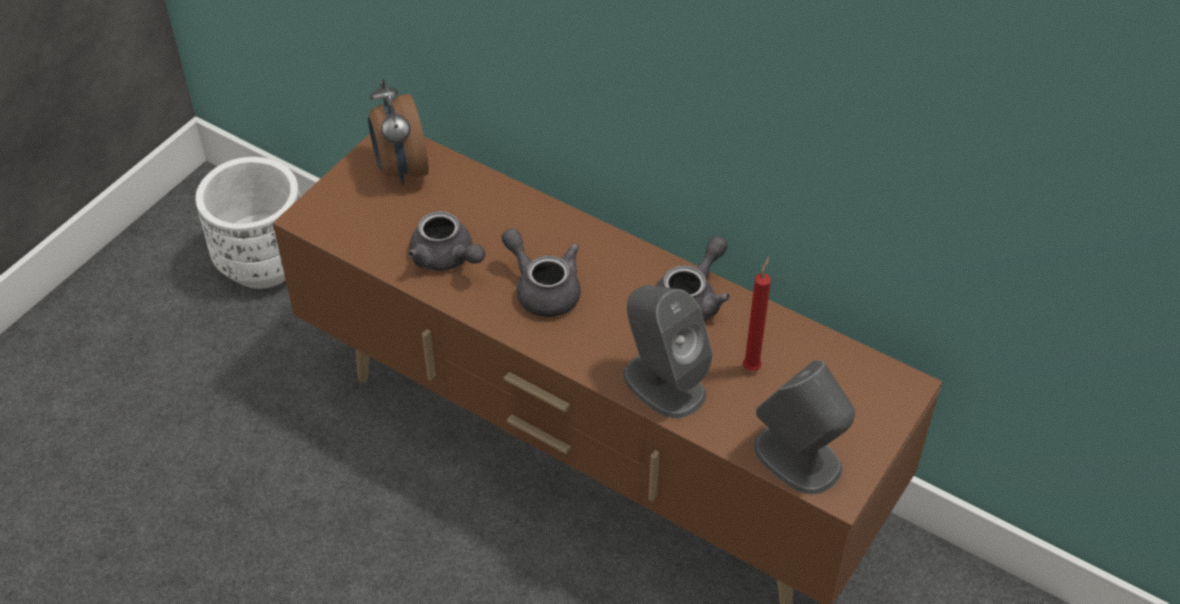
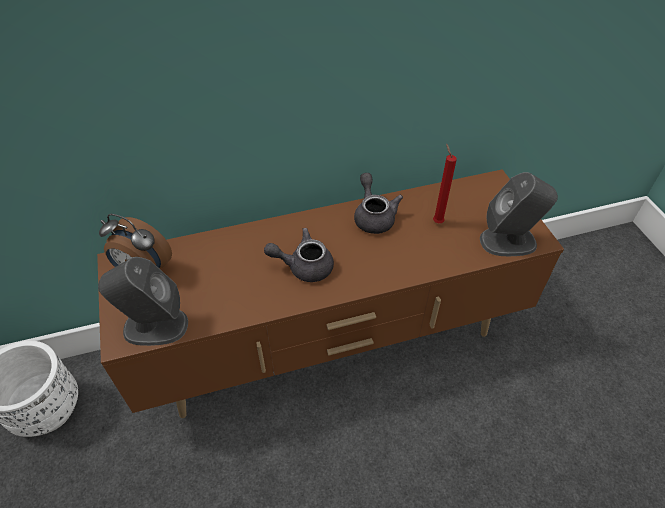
camera: 50 degrees left, 0 degrees up
(447, 259) = (235, 293): grey teapot -> none
(663, 383) = (416, 260): grey speaker -> grey speaker (154, 326)

